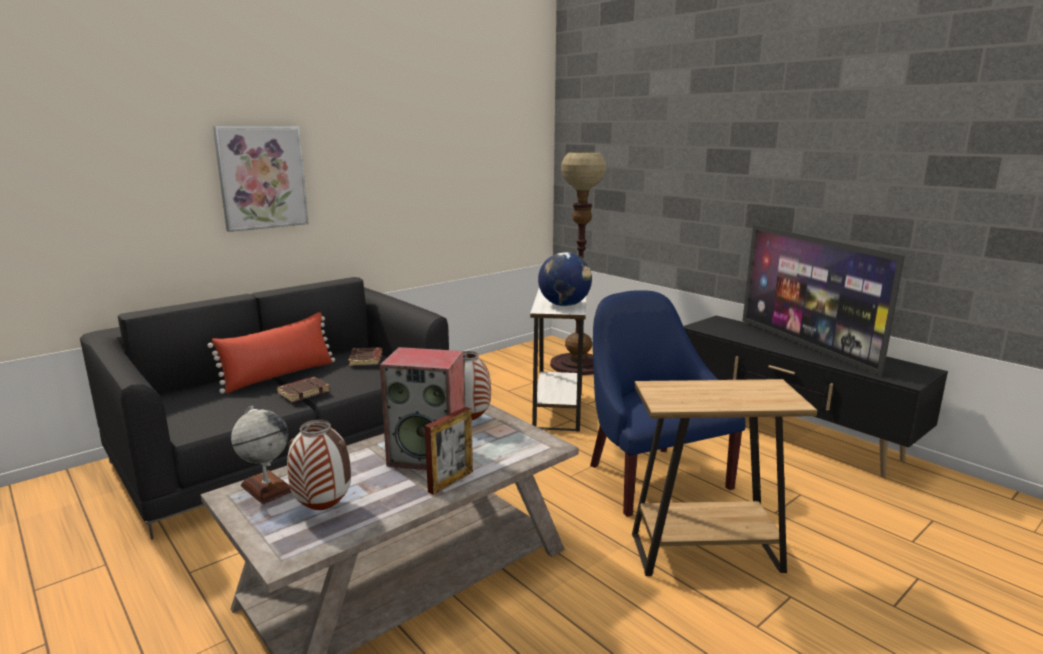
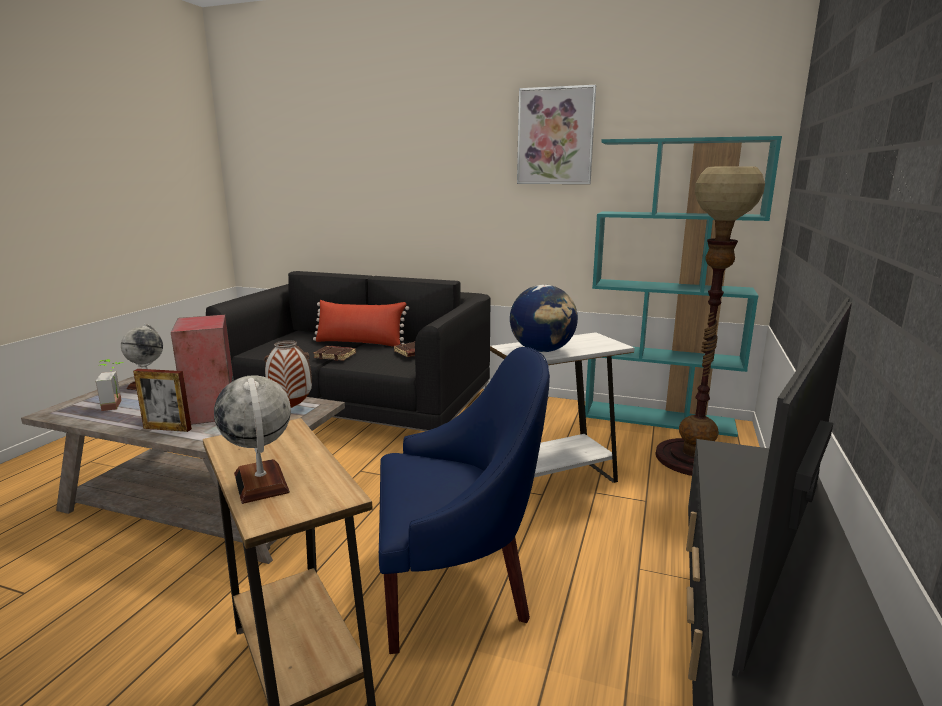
camera: 60 degrees right, 0 degrees up
(262, 177) = (414, 185): picture -> picture (555, 136)
(322, 509) = (118, 404): vase -> potted plant
(513, 353) = (659, 418): none -> turquoise bookcase
(652, 477) = (456, 584): blue armchair -> blue armchair turned 45 degrees clockwise
(745, 400) = (261, 483): none -> globe

